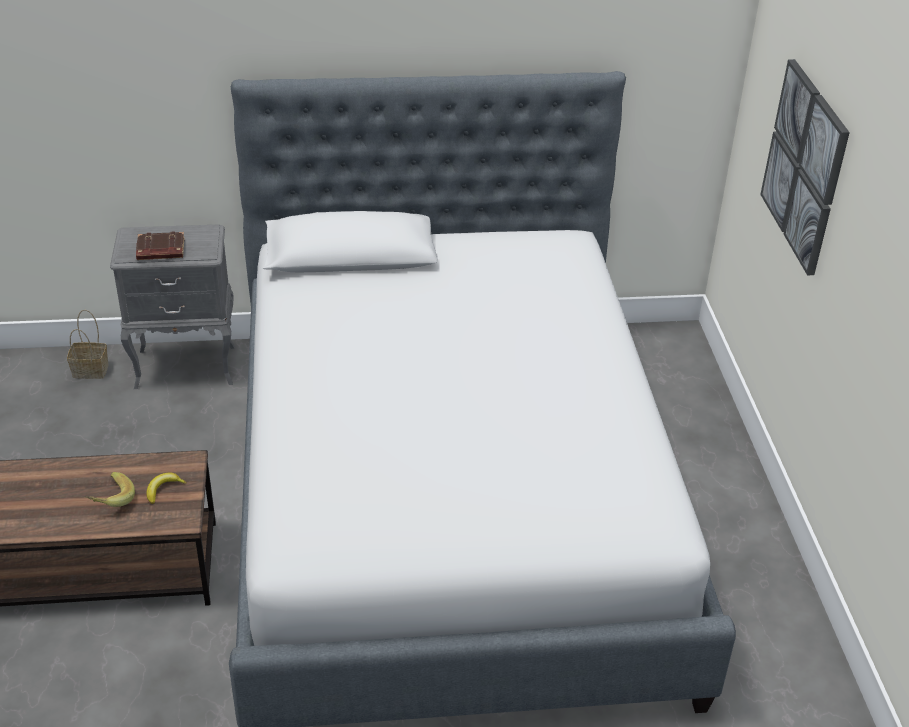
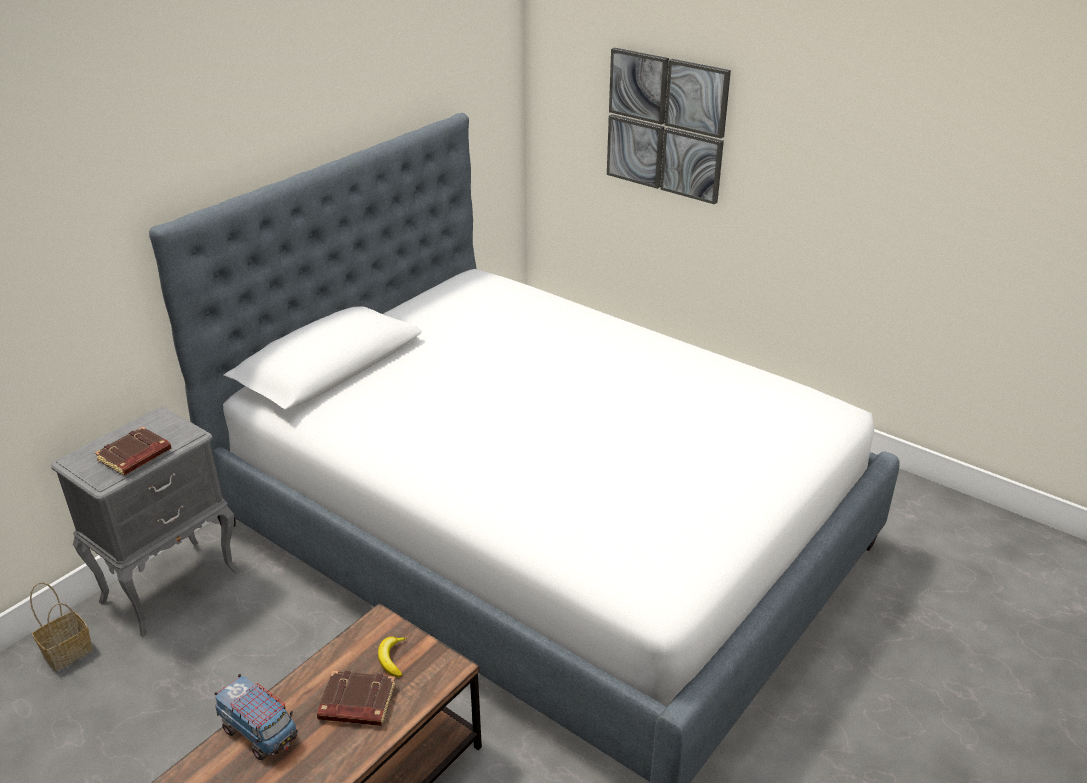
camera: 45 degrees left, 5 degrees down
(47, 476) = (260, 733): none -> toy truck
(109, 500) = (356, 704): banana -> brown book

